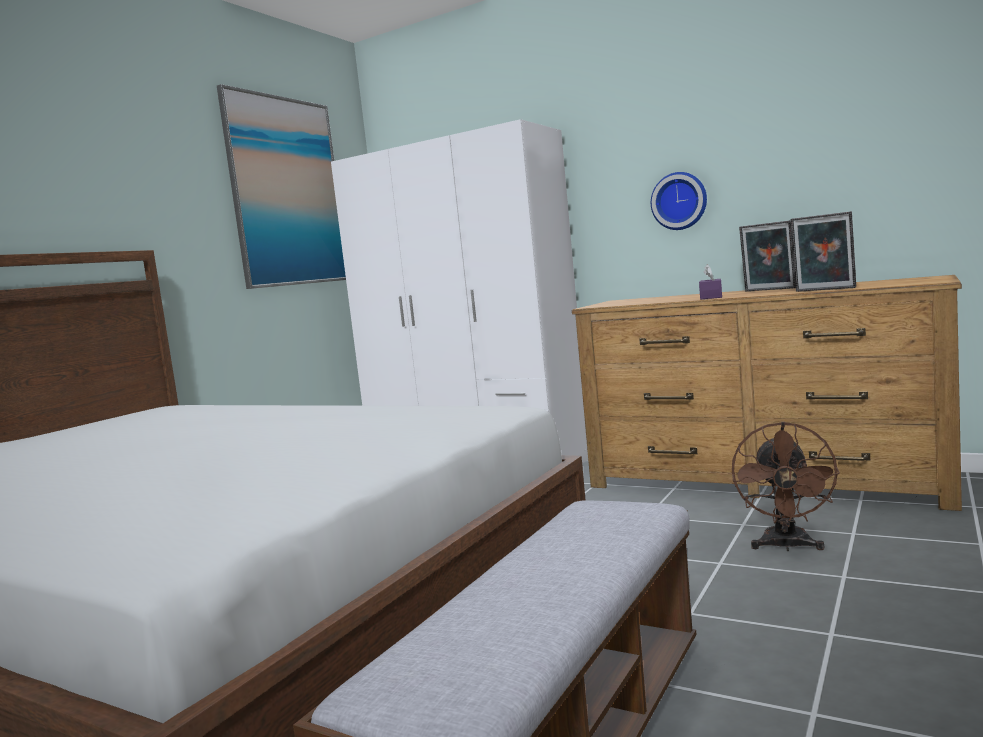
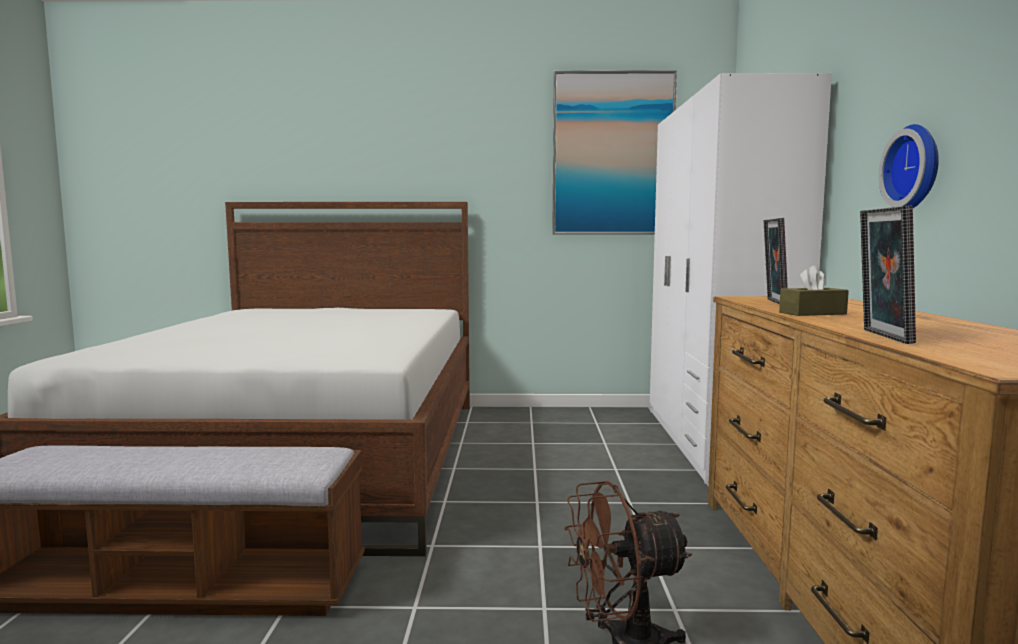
camera: 60 degrees right, 0 degrees up
(711, 297) = (812, 313): purple tissue box -> brown tissue box
(769, 290) = (928, 322): picture frame -> picture frame (773, 302)

